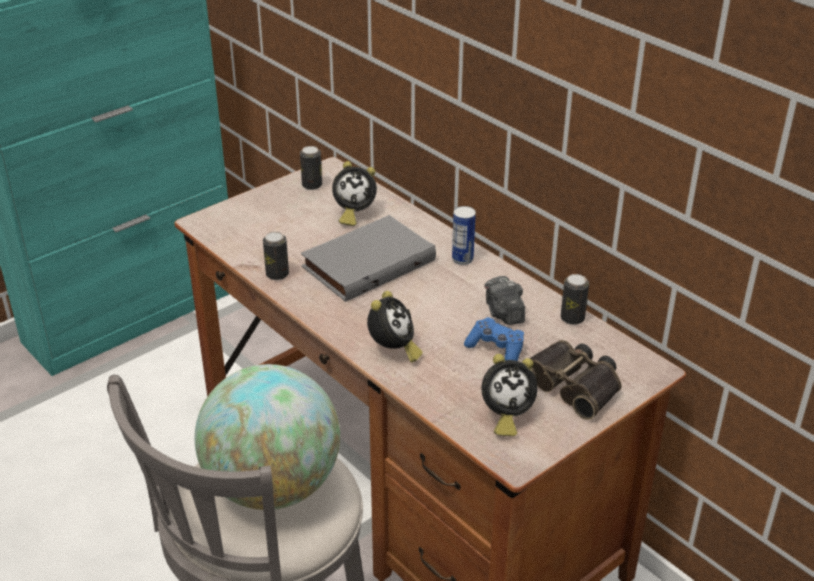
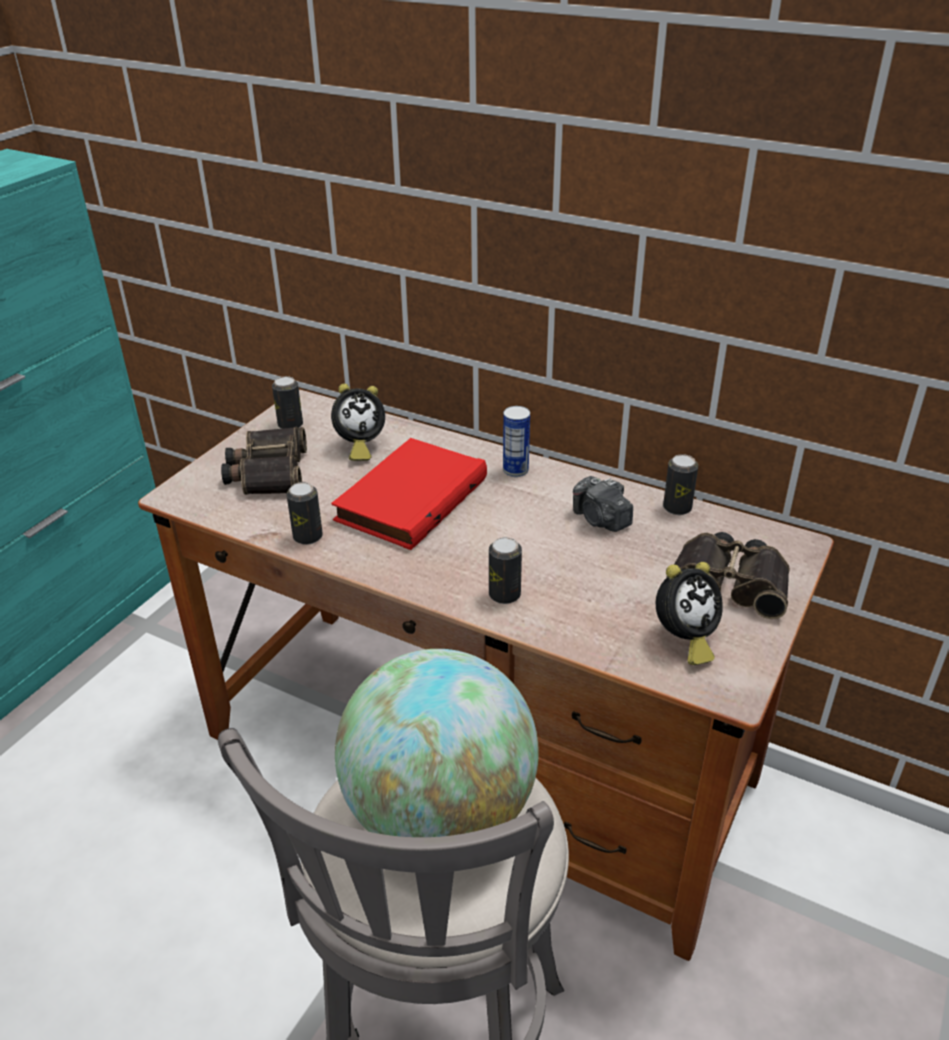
camera: 20 degrees left, 0 degrees up
(275, 219) = (268, 472): none -> binoculars
(367, 262) = (409, 498): grey book -> red book
(393, 351) = (504, 595): alarm clock -> can
(496, 348) = (619, 562): blue game controller -> none

